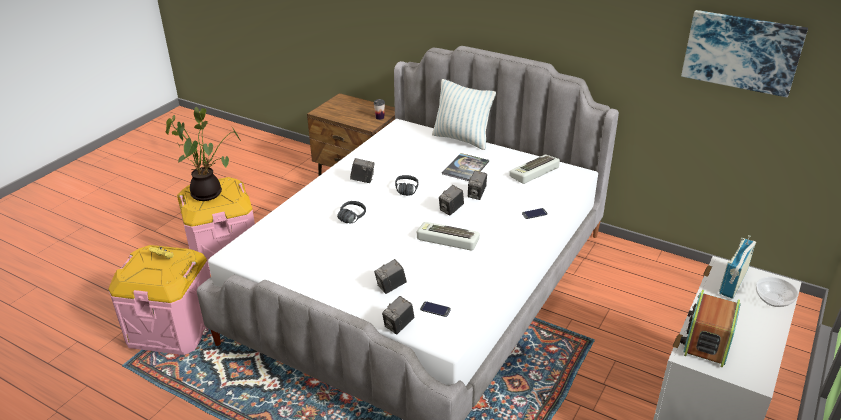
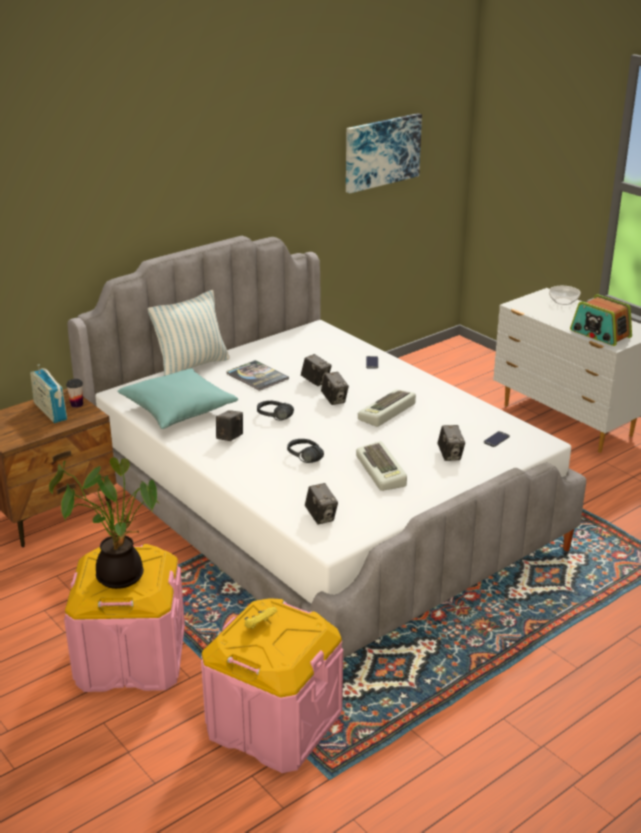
camera: 70 degrees left, 5 degrees down
(390, 151) = (178, 410): none -> turquoise pillow
(398, 326) = (513, 461): camera -> camera (321, 517)
(534, 173) = (298, 346): keyboard -> keyboard (382, 471)
(733, 282) = (537, 307): radio -> radio (50, 412)

